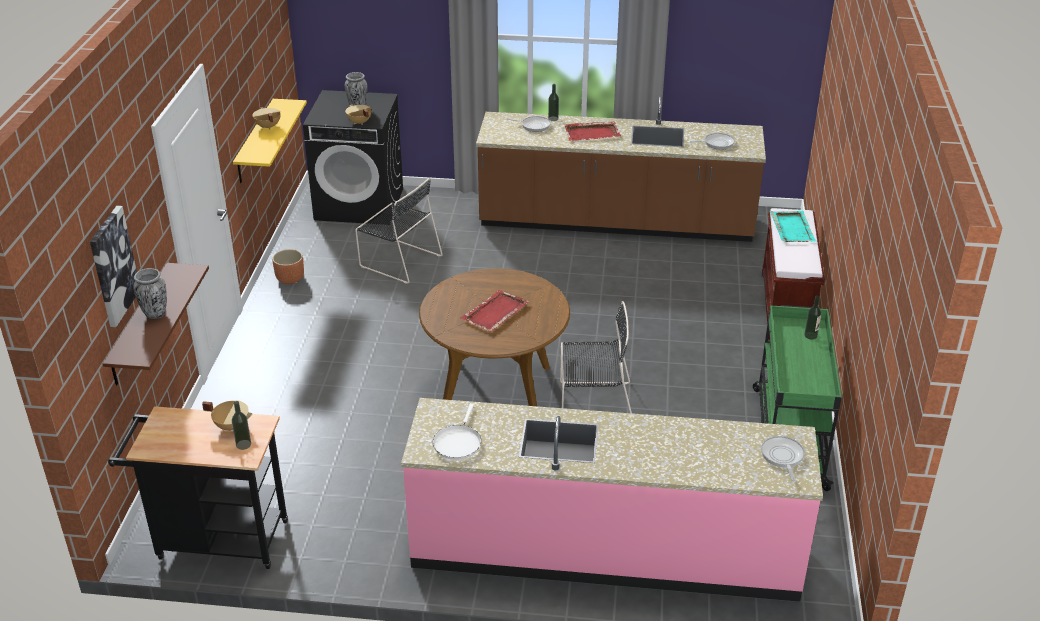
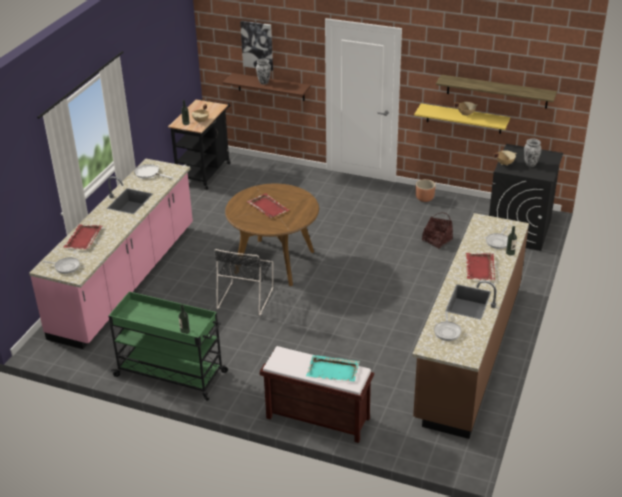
camera: 105 degrees right, 0 degrees up
(261, 74) = (497, 91): none -> shelf
(399, 260) = (436, 240): black chair -> basket
(697, 462) = (83, 238): none -> red tray

